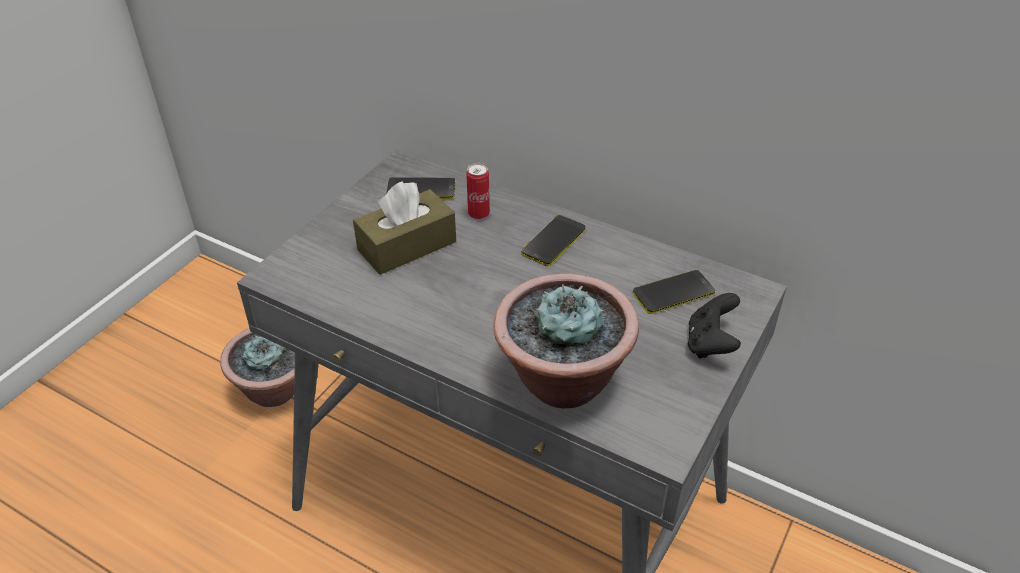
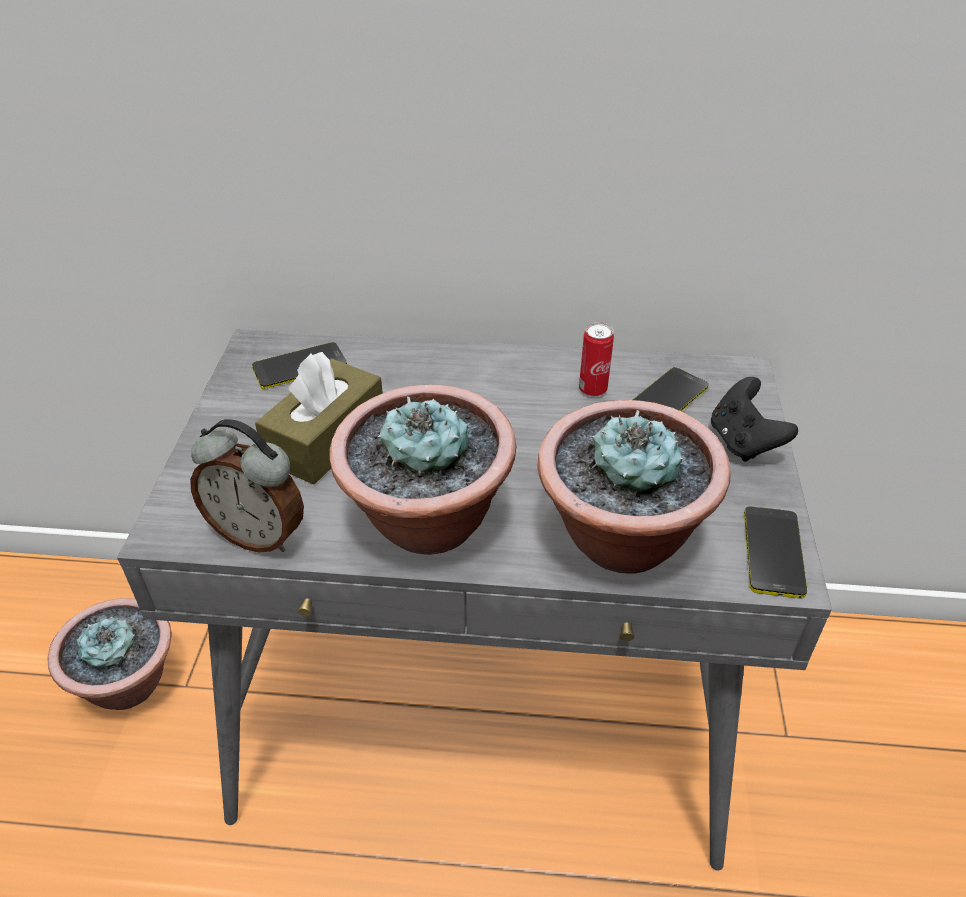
camera: 25 degrees left, 0 degrees up
(326, 296) = (259, 534): none -> alarm clock
(437, 324) = (427, 522): none -> potted plant
(478, 214) = (390, 376): can -> can (592, 389)
(553, 241) = (498, 381): phone -> phone (773, 552)

